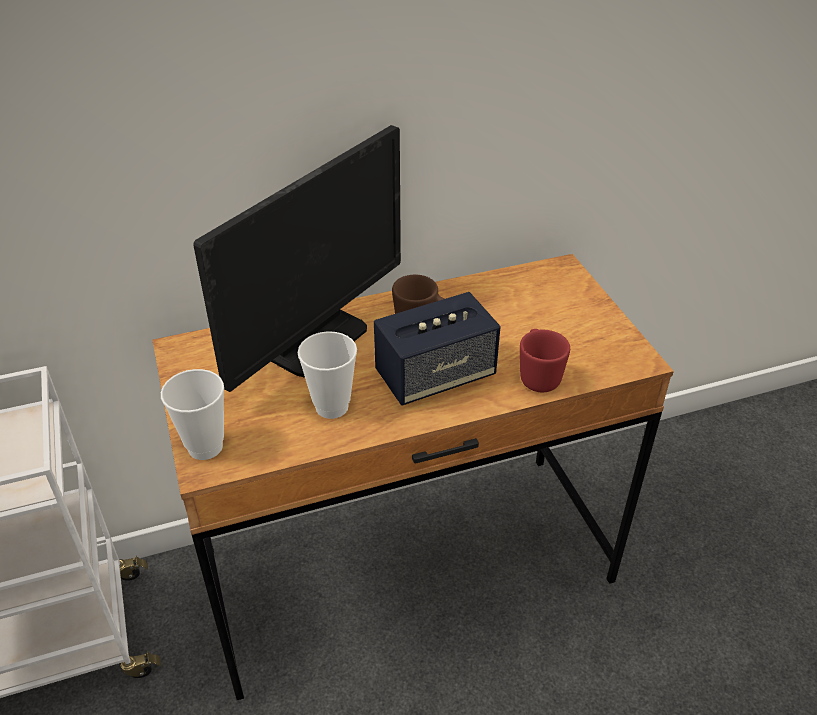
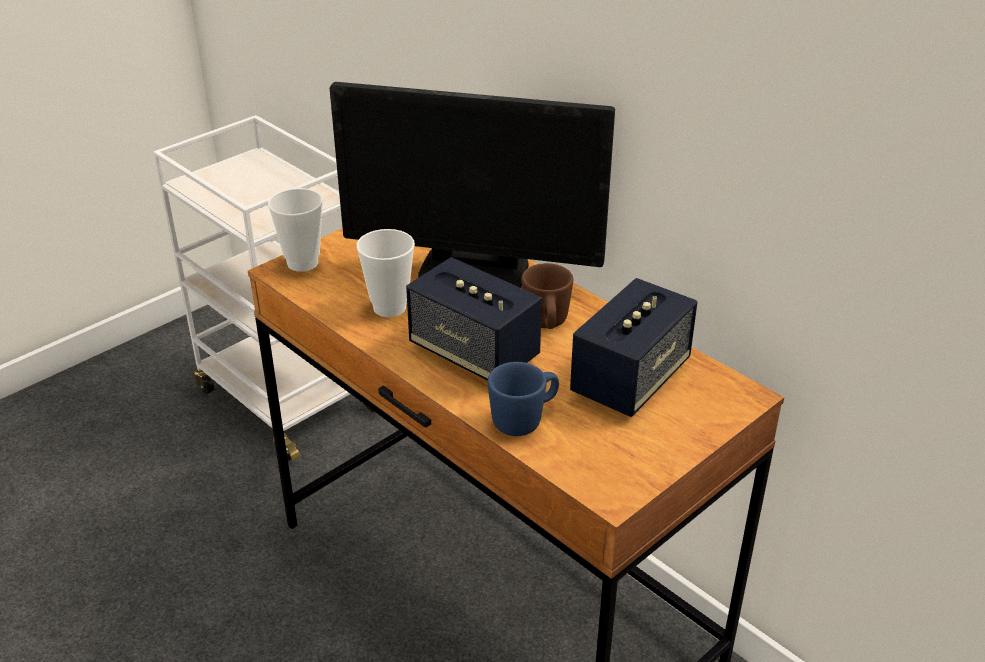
camera: 65 degrees right, 5 degrees down
(517, 309) = (630, 379): none -> speaker
(538, 376) = (524, 420): red mug -> blue mug

